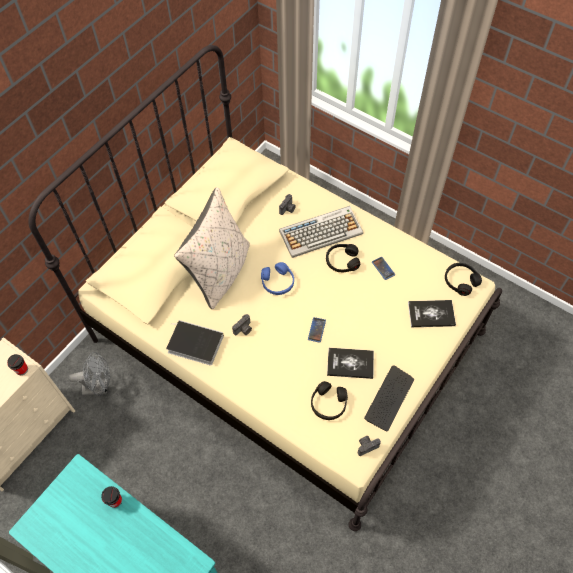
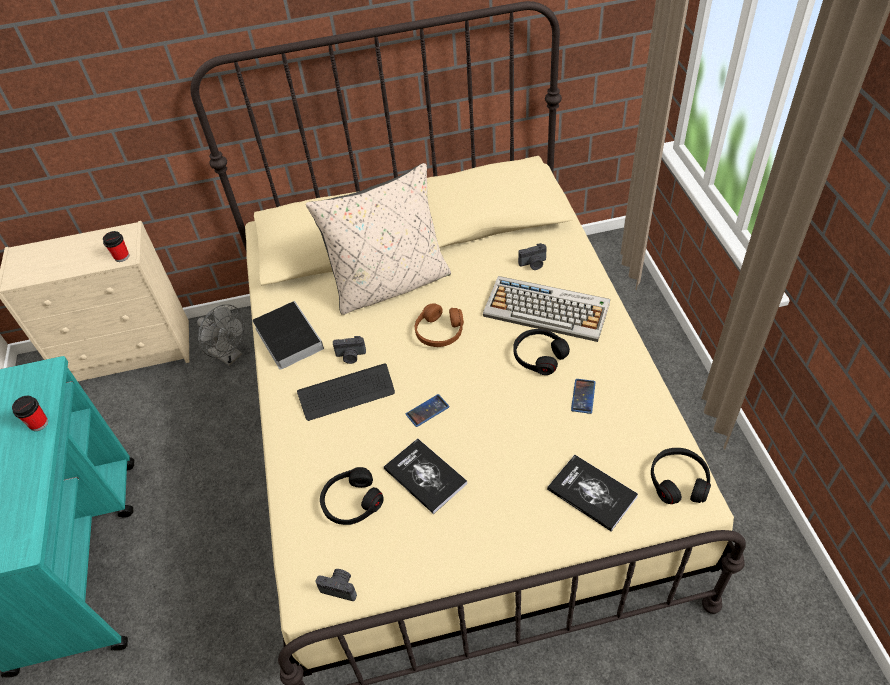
camera: 45 degrees right, 10 degrees down
(277, 282) = (439, 332): blue headphones -> brown headphones
(389, 398) = (427, 554): keyboard -> keyboard (347, 393)

